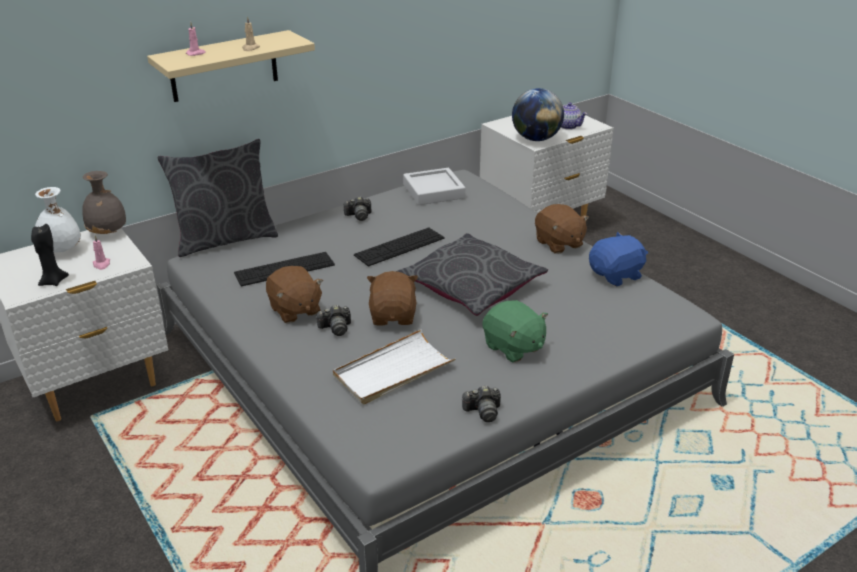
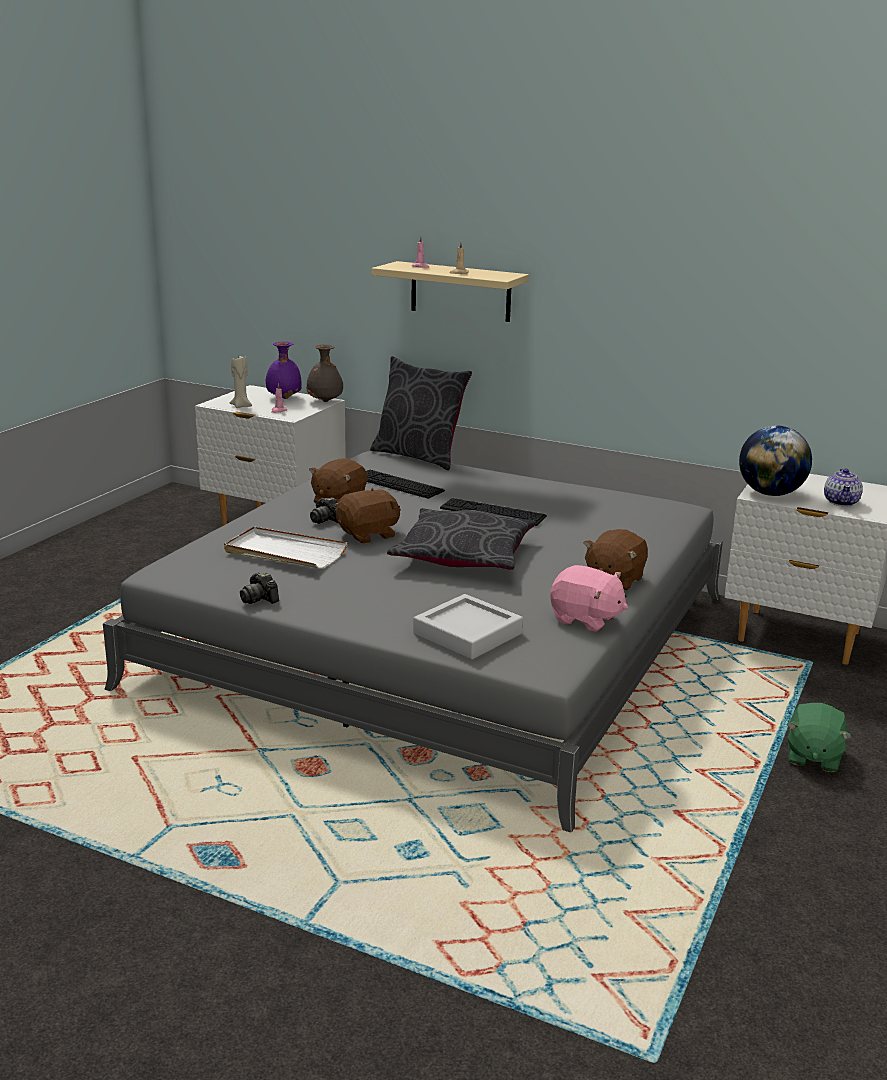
camera: 60 degrees right, 10 degrees down
(53, 281) = (241, 406): black candle -> beige candle
(61, 251) = (283, 398): white vase -> purple vase
(358, 216) = (526, 486): camera -> none
(433, 191) = (624, 502): grey tray -> grey tray (467, 634)
(513, 347) = (376, 593): green plush toy -> green plush toy (812, 757)
(616, 275) = (586, 619): blue plush toy -> pink plush toy

